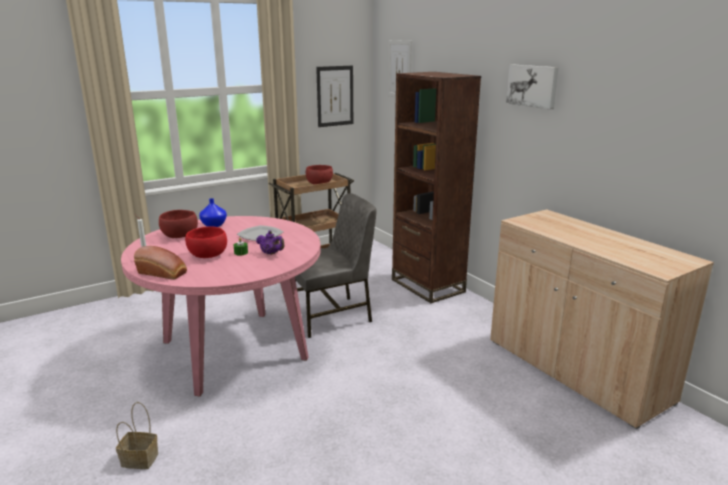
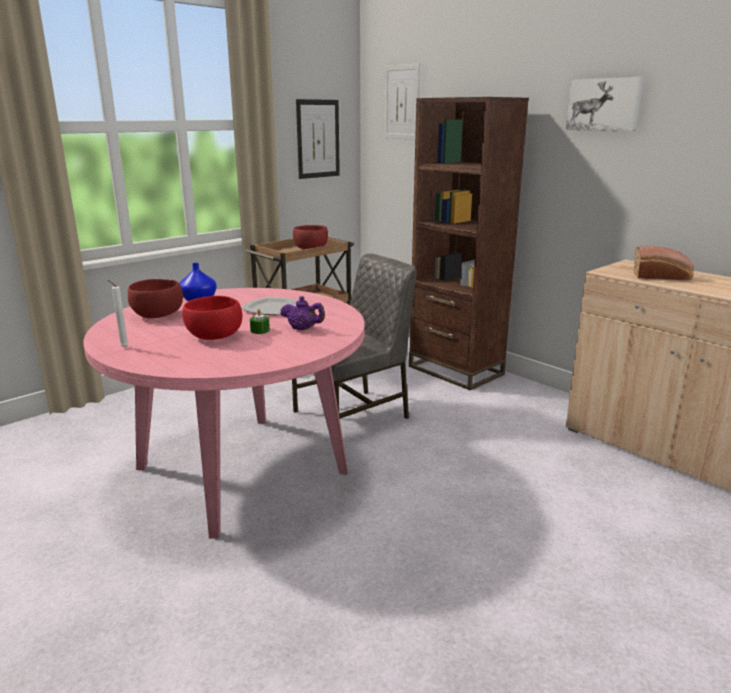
camera: 10 degrees left, 0 degrees up
(138, 460) = (158, 645): basket -> none
(163, 273) = (162, 363): bread -> bread (662, 277)

